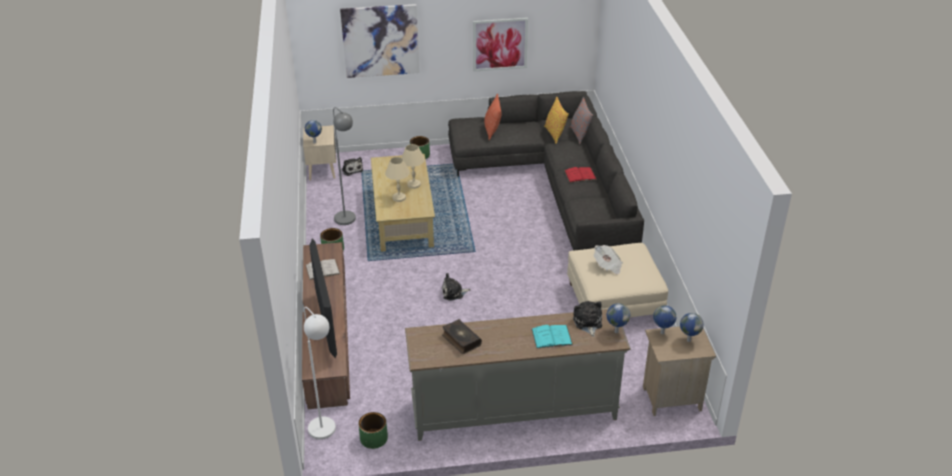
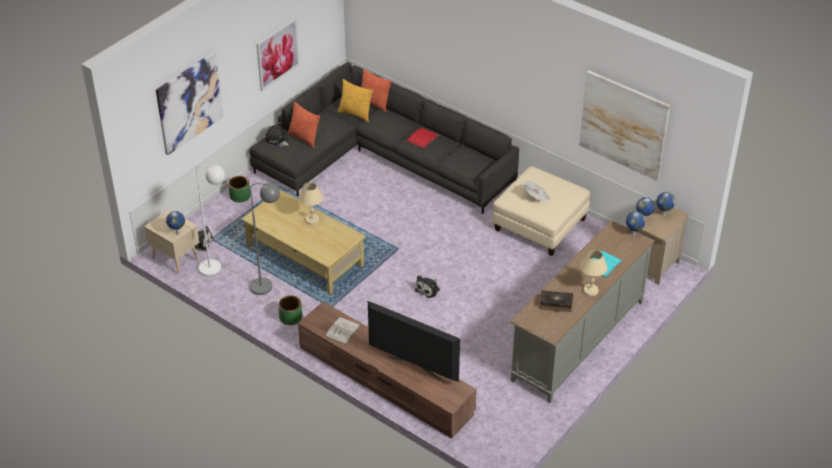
camera: 45 degrees left, 5 degrees up
(326, 434) = (489, 444): white floor lamp -> white floor lamp (217, 269)
(373, 439) = (522, 423): green planter -> none
(399, 198) = (317, 238): beige table lamp -> beige table lamp (591, 290)
(580, 135) = (374, 104): grey pillow -> orange pillow
(587, 323) = (610, 240): plush toy -> plush toy (277, 140)
(697, 221) = (624, 125): none -> picture

